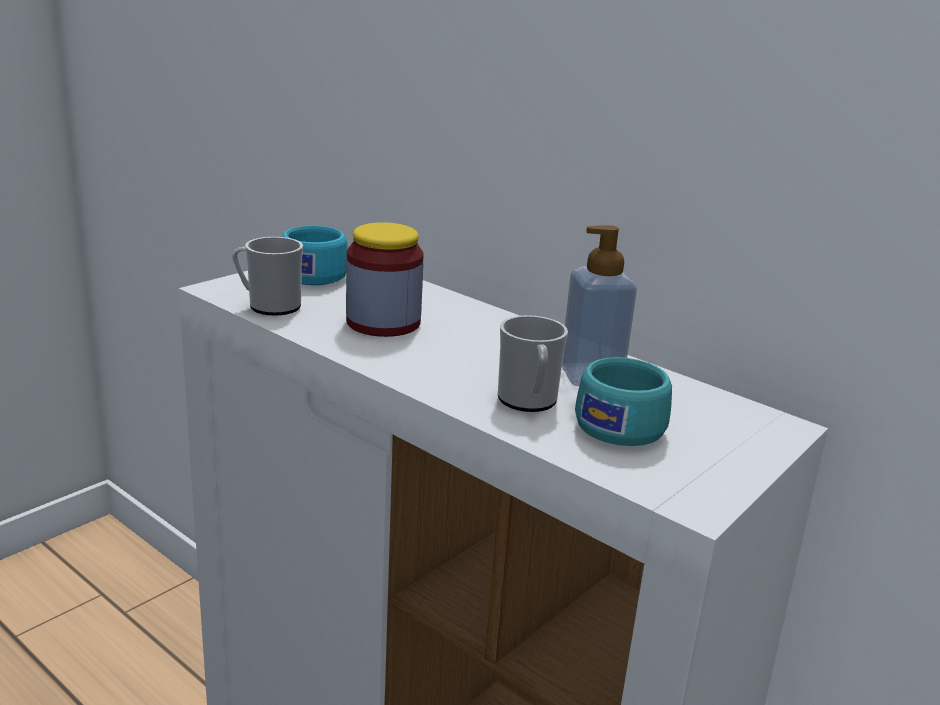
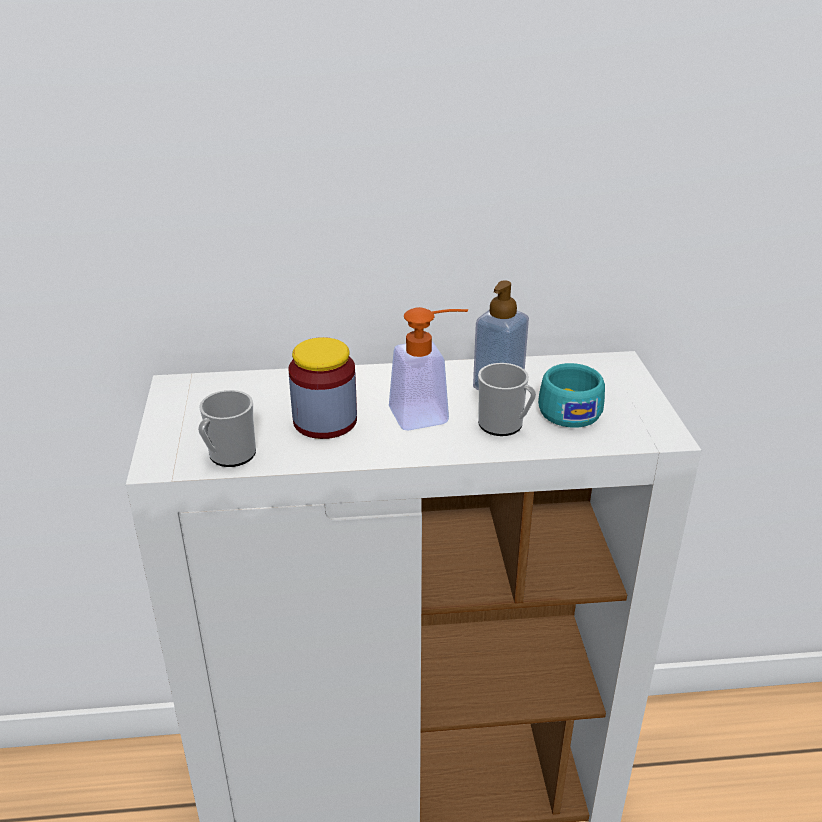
camera: 45 degrees left, 10 degrees up
(318, 274) = (198, 407): turquoise cup -> none
(478, 360) = (429, 414): none -> soap dispenser

